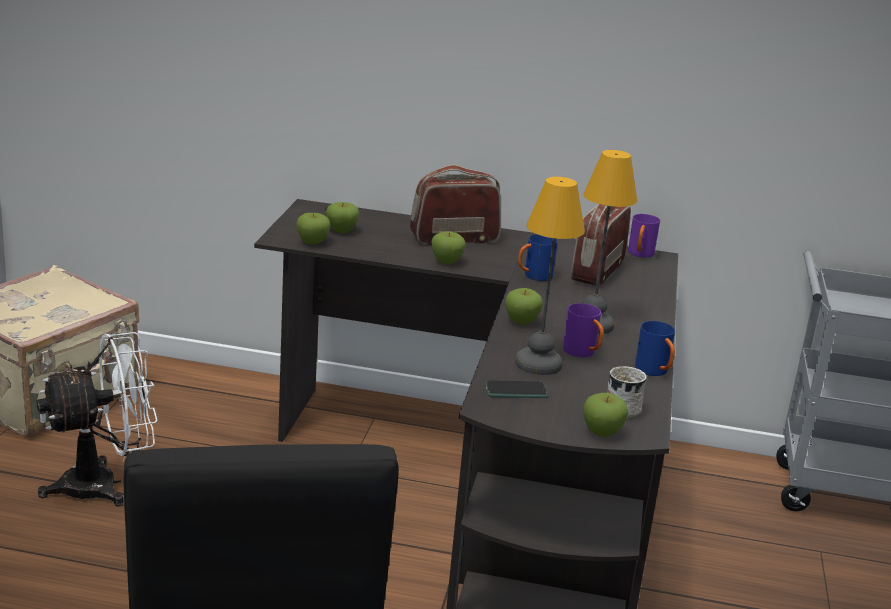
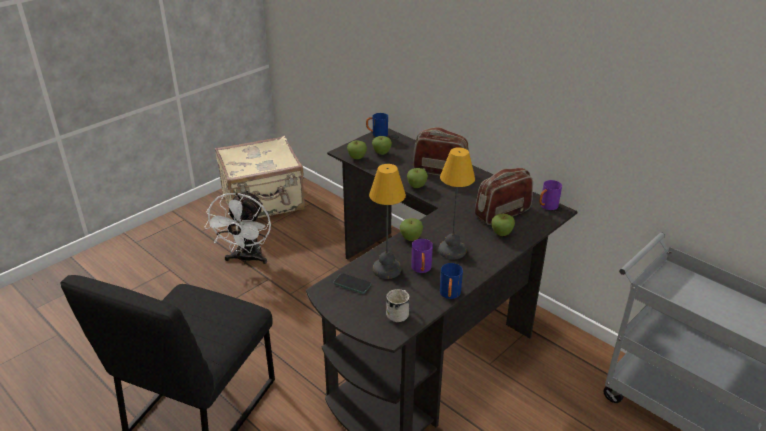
camera: 35 degrees right, 10 degrees up
(104, 485) = (246, 259): white fan -> white fan turned 90 degrees clockwise
(533, 277) = (456, 208): blue mug -> blue mug (377, 135)
(602, 433) = (366, 327): apple -> apple (501, 233)

